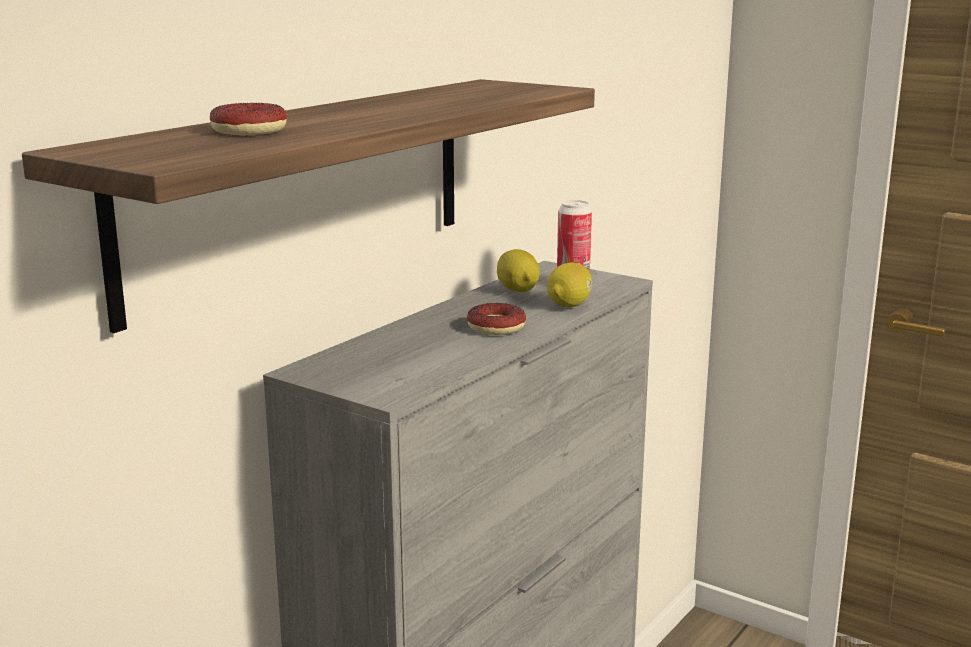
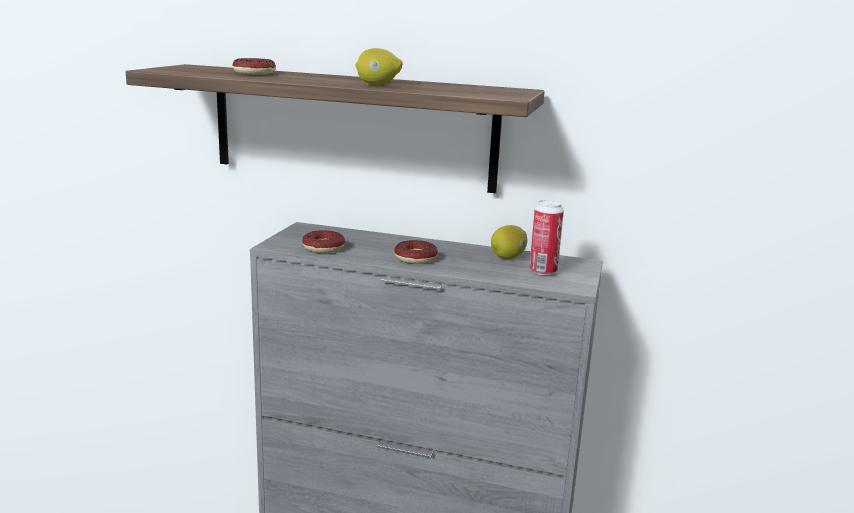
camera: 70 degrees right, 0 degrees up
(419, 367) = (323, 247): none -> donut
(570, 305) = (488, 273): lemon -> lemon (377, 84)

